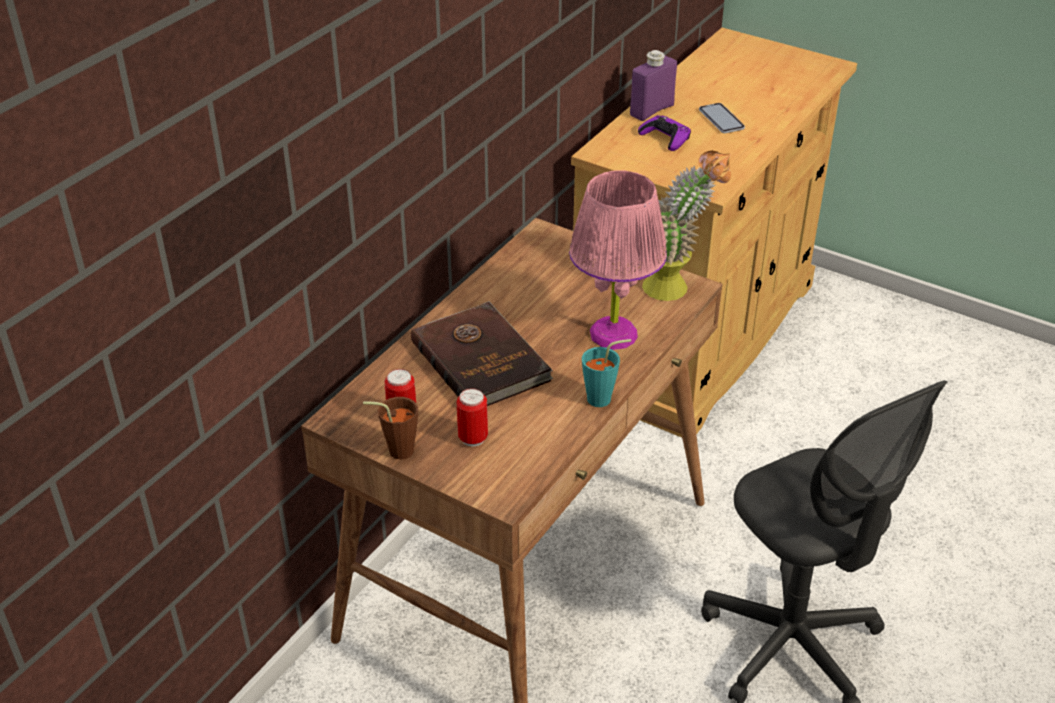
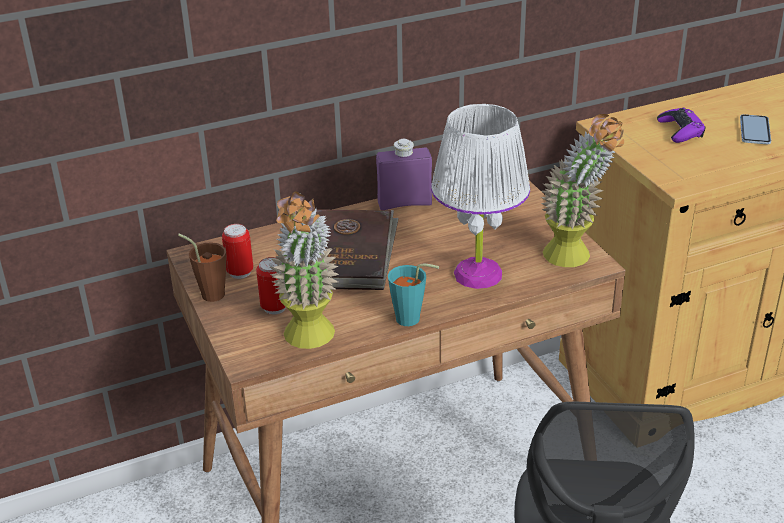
camera: 35 degrees right, 5 degrees down
(539, 456) = (310, 341): none -> potted plant
(614, 334) = (478, 274): pink table lamp -> white table lamp
(651, 110) = (693, 106): purple bottle -> purple bottle (404, 203)

